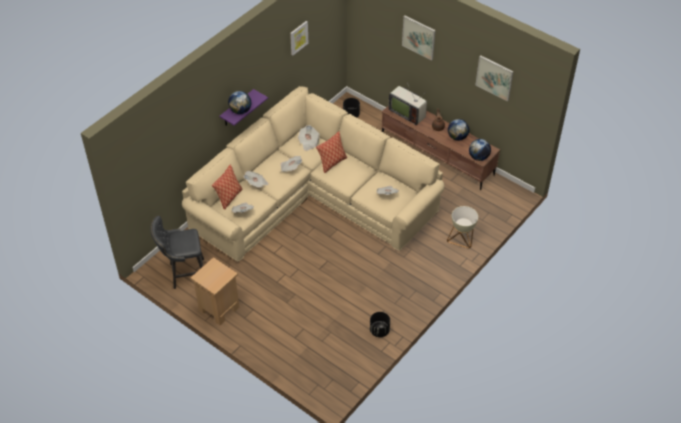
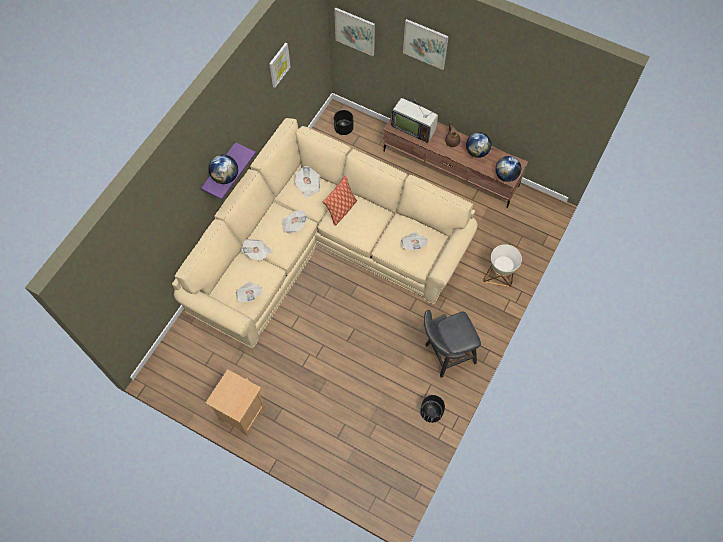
camera: 10 degrees left, 15 degrees up
(183, 274) = (191, 373): grey stool -> grey stool (444, 356)
(229, 198) = (229, 277): pillow -> none
(494, 77) = (527, 89): picture -> picture (355, 31)

